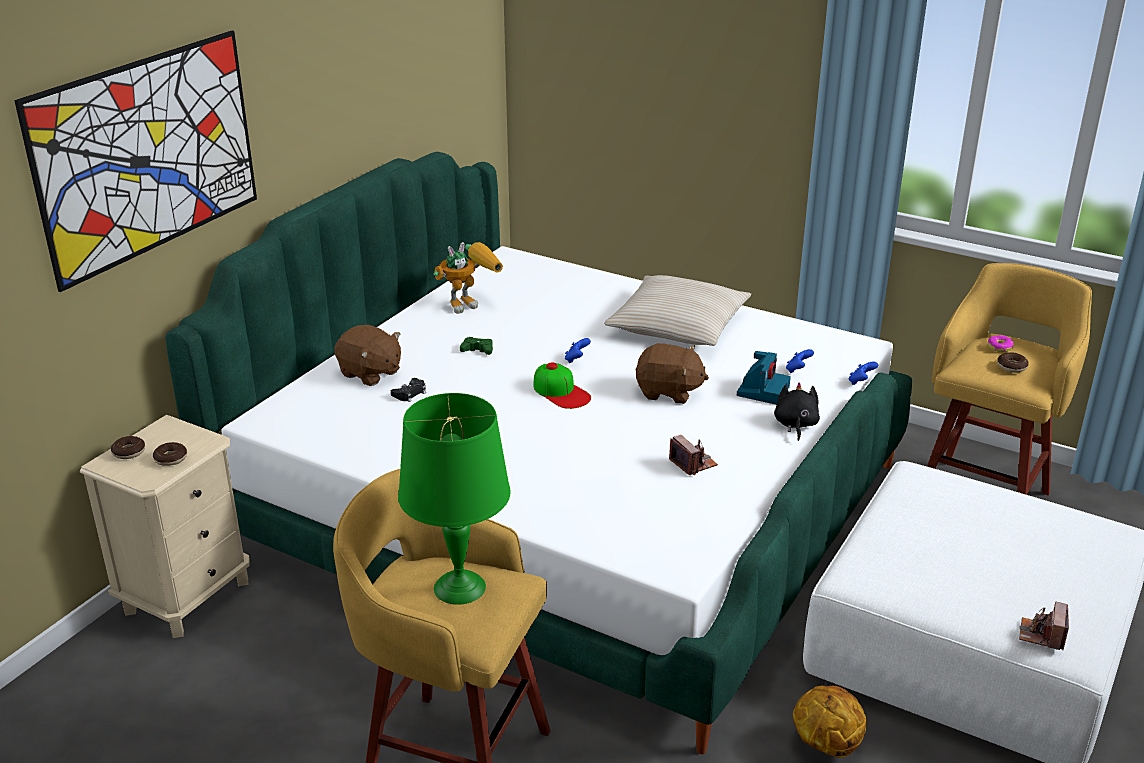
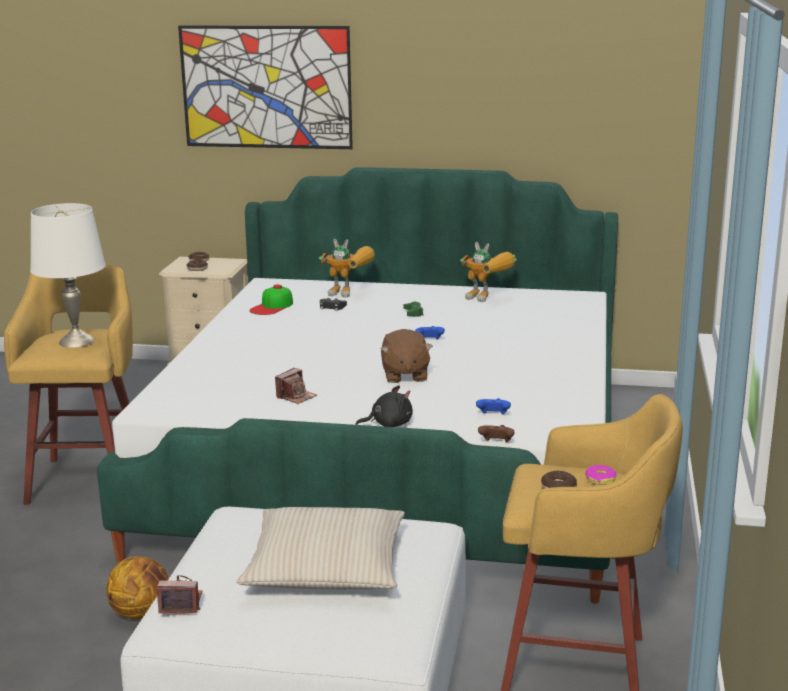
camera: 70 degrees right, 10 degrees down
(370, 373) = (350, 294): brown plush toy -> toy robot
(459, 588) = (76, 341): green table lamp -> white table lamp
(561, 392) = (372, 344): cap -> cap (272, 307)
(678, 325) = (529, 363): beige pillow -> beige pillow (326, 567)
(763, 390) = (440, 406): camera -> none
(861, 382) = (496, 443): blue game controller -> brown game controller

